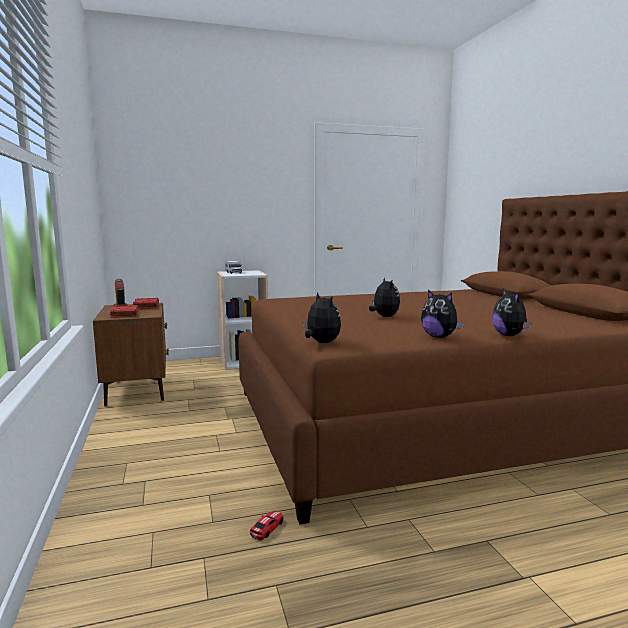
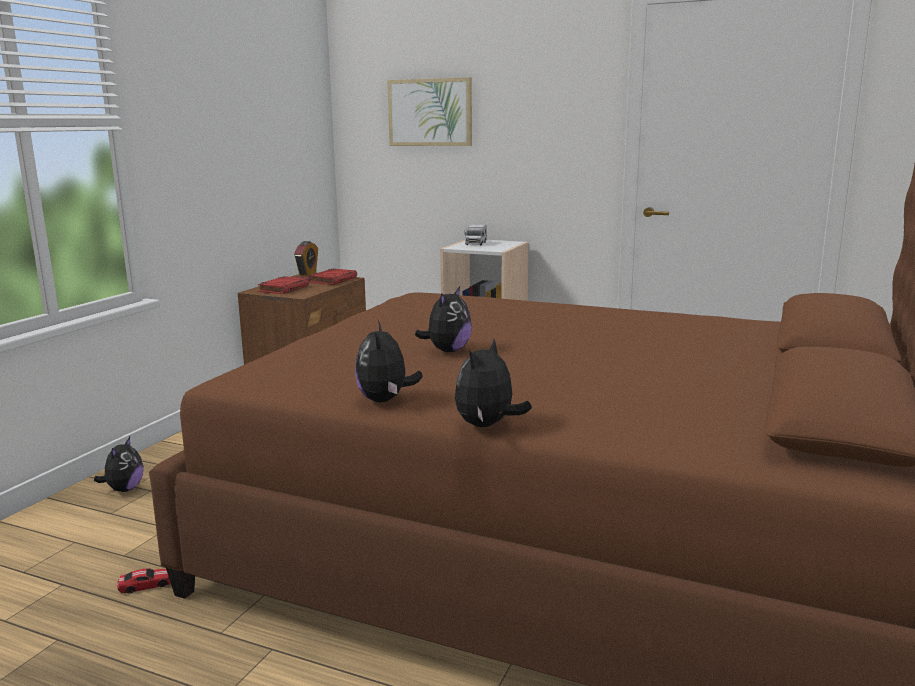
camera: 40 degrees right, 5 degrees up
(185, 187) = (430, 112): none -> picture
(321, 342) = (239, 372): plush toy -> plush toy (124, 489)

